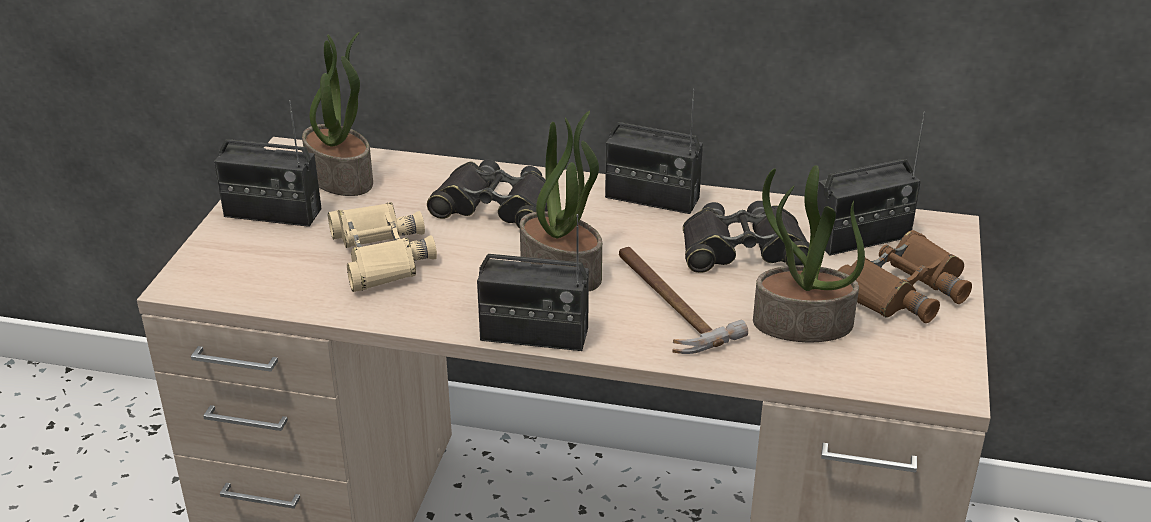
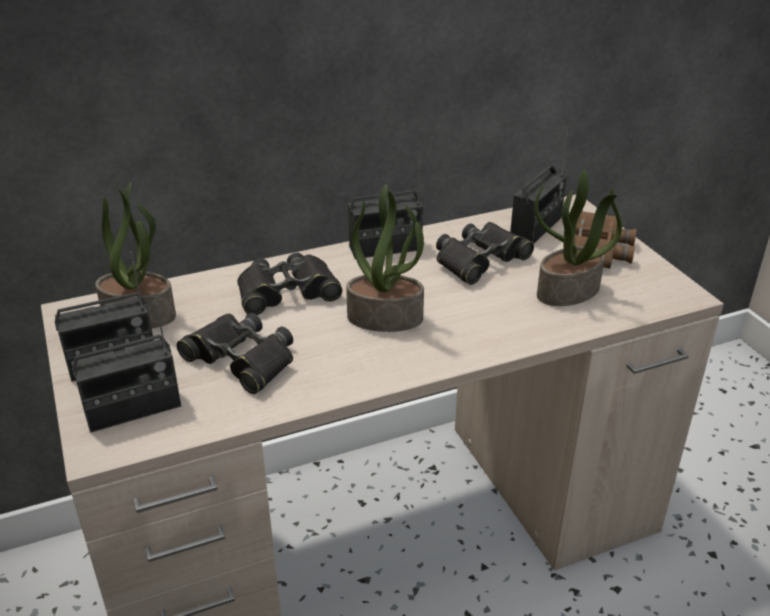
camera: 35 degrees left, 0 degrees up
(380, 255) = (241, 359): beige binoculars -> black binoculars
(534, 334) = (420, 368): radio -> radio (133, 409)
(665, 302) = (476, 311): hammer -> none

